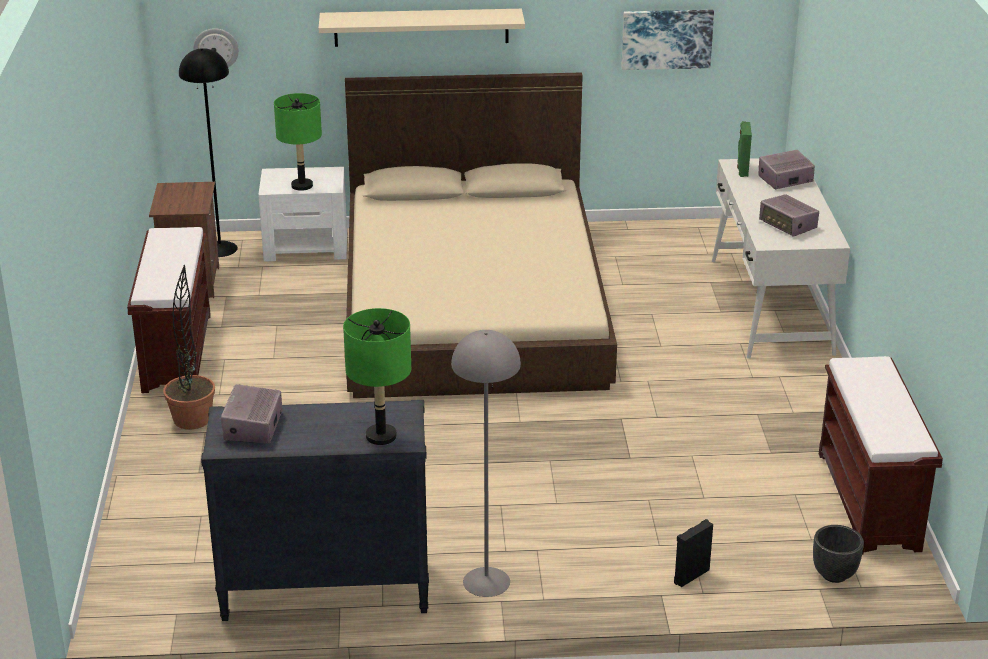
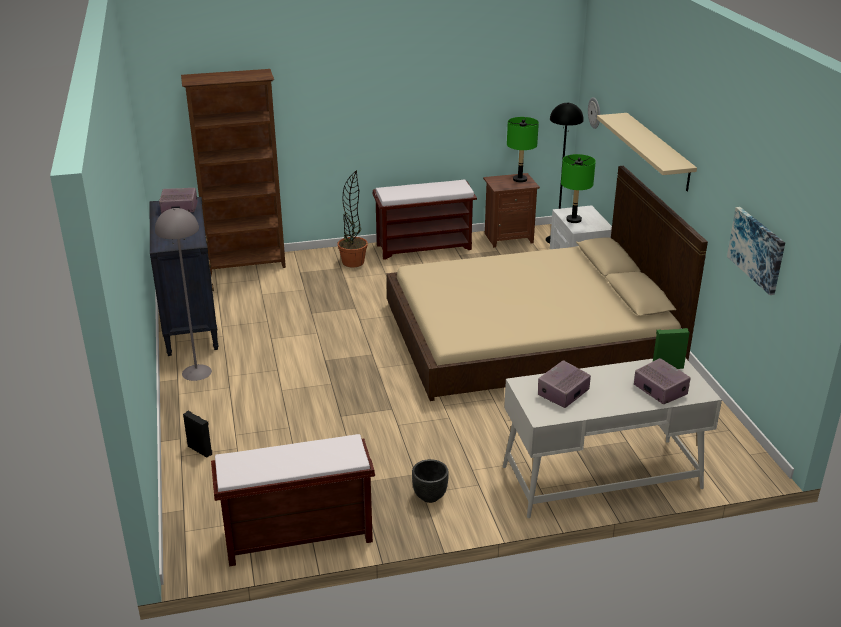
camera: 80 degrees right, 0 degrees up
(137, 527) = (247, 265): none -> brown bookcase
(381, 436) = (167, 240): green table lamp -> green table lamp (520, 179)
(834, 575) = (199, 517): black planter -> black planter (429, 496)

